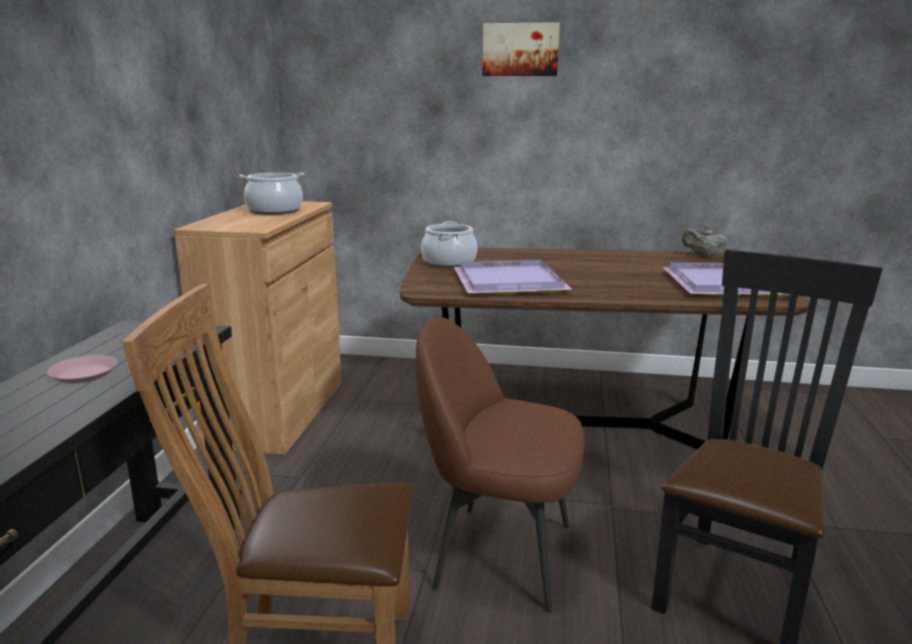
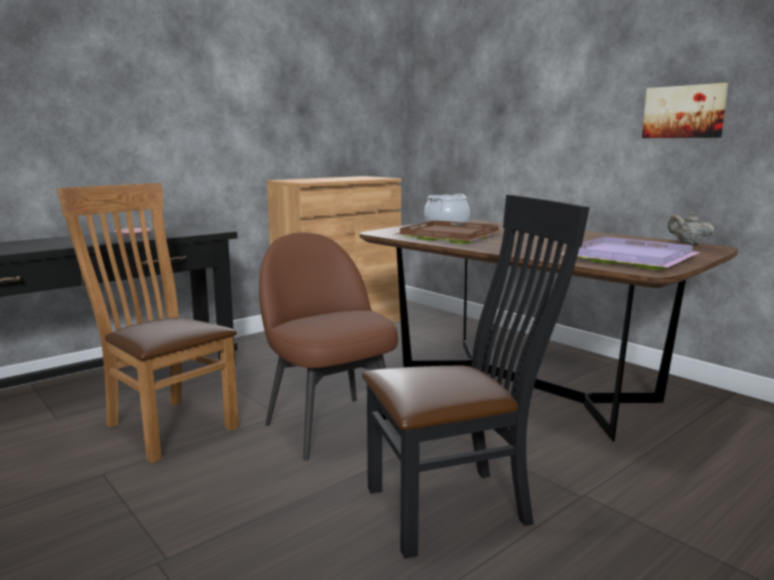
camera: 40 degrees right, 5 degrees down
(275, 211) = (348, 178): cooking pot -> none
(507, 282) = (449, 235): purple tray -> brown tray
(520, 50) = (561, 53): picture -> picture (684, 112)

